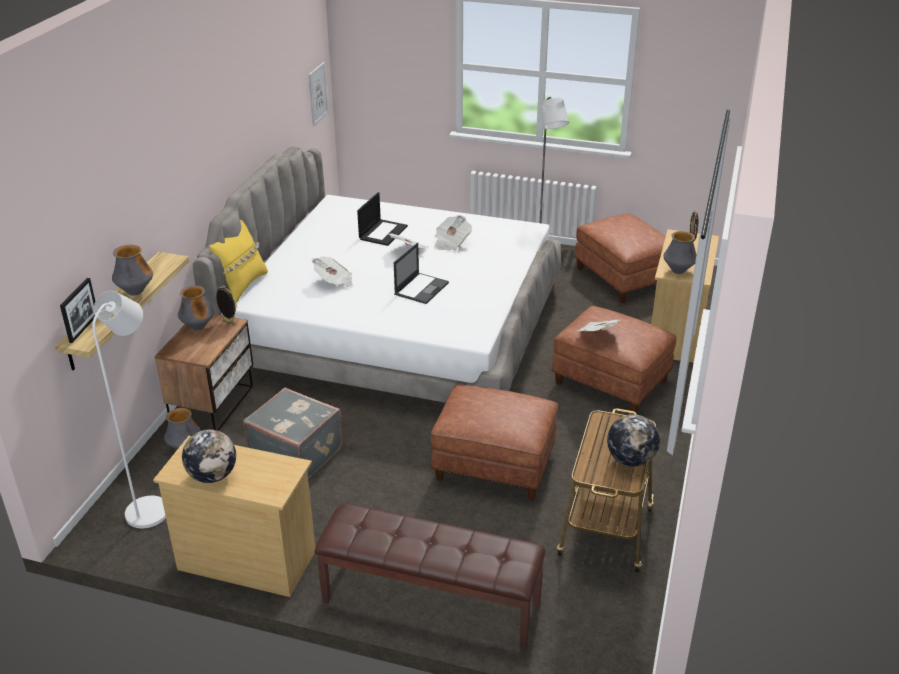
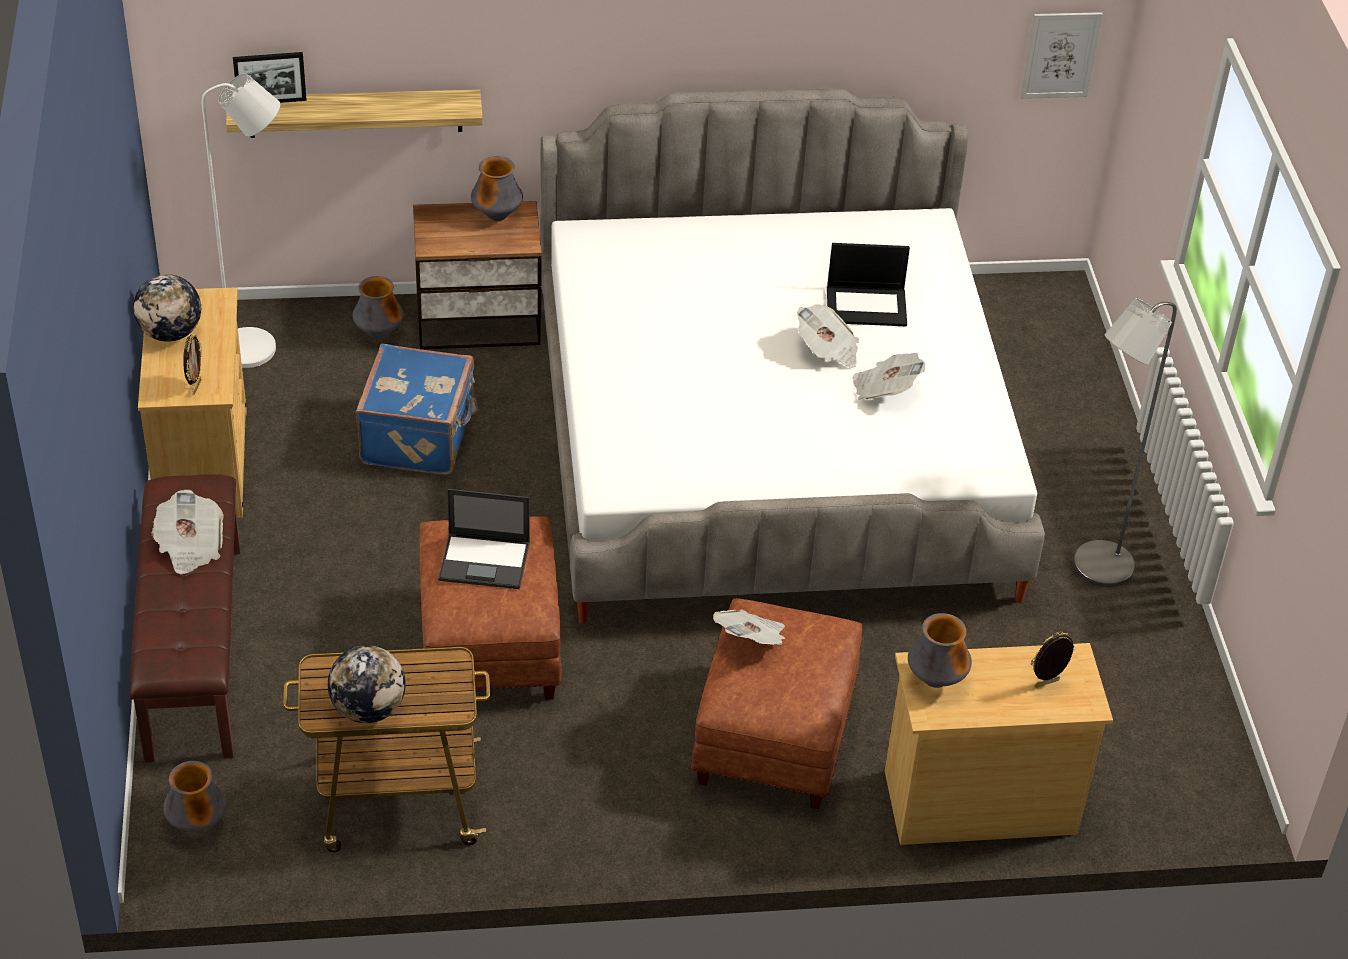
camera: 65 degrees right, 10 degrees up
(135, 292) = (370, 109): vase -> vase (198, 824)
(228, 321) = (525, 237): picture frame -> picture frame (195, 387)
(243, 285) = (619, 217): yellow pillow -> none
(296, 452) = (420, 436): grey suitcase -> blue suitcase
(334, 282) = (684, 300): newspaper -> newspaper (190, 547)
(421, 288) = (722, 395): laptop -> laptop (485, 561)
(623, 278) = (1126, 692): brown ottoman -> none

